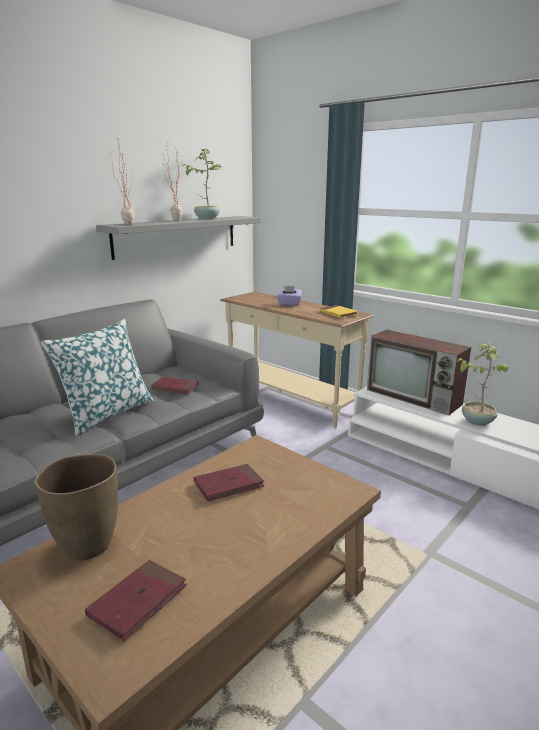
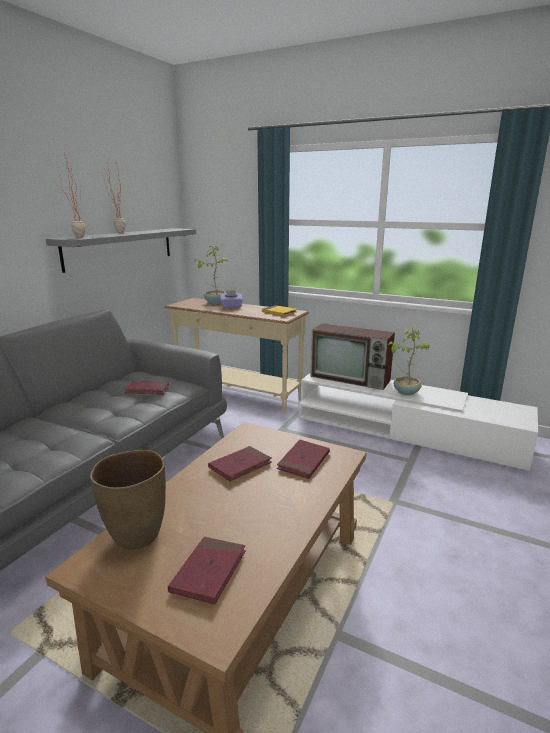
camera: 15 degrees left, 0 degrees up
(107, 413) = (91, 420): pillow -> none
(207, 219) = (148, 231): potted plant -> potted plant (215, 302)
(301, 490) = (304, 461): none -> red book

